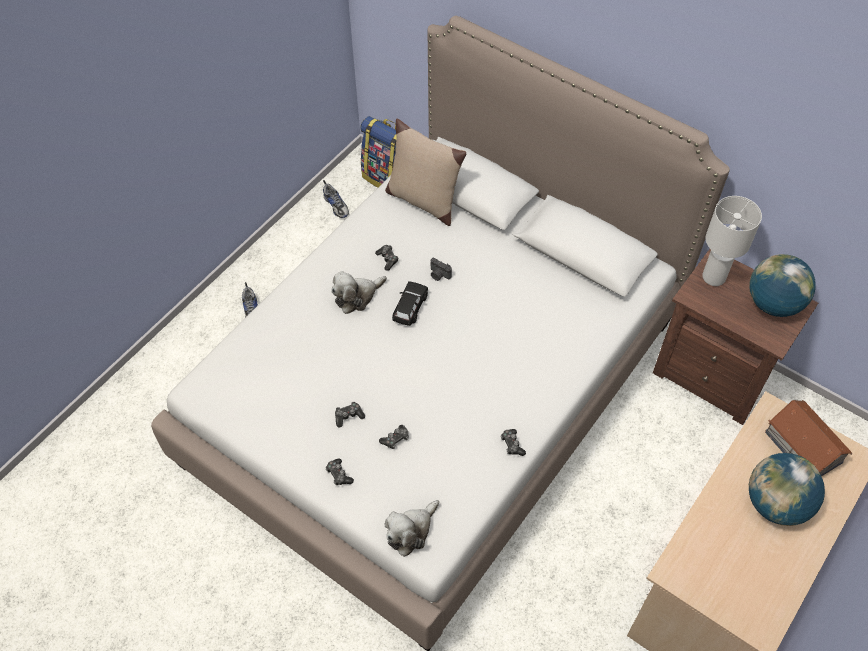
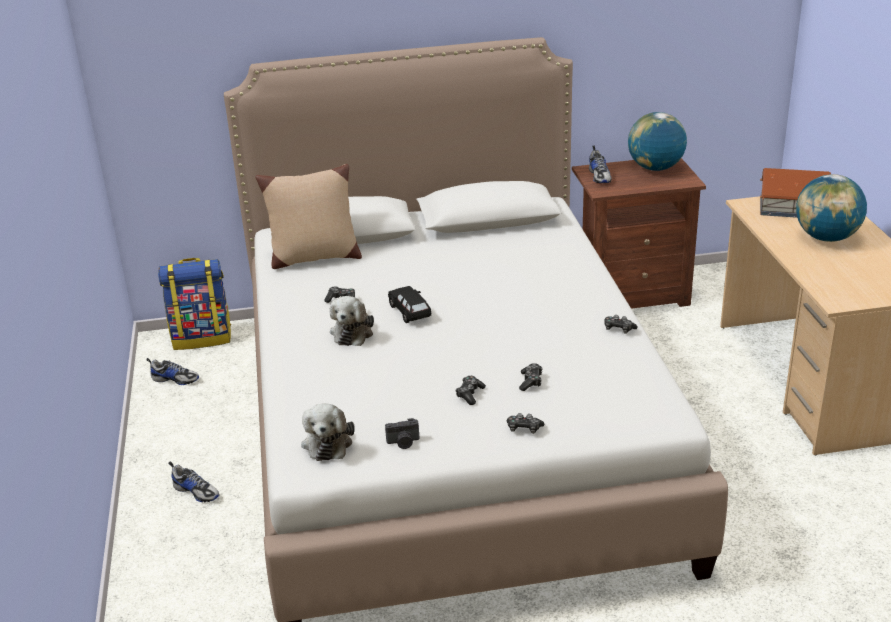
camera: 45 degrees left, 25 degrees down
(411, 531) = (636, 418): plush toy -> plush toy (327, 442)
(439, 275) = (400, 285): camera -> camera (403, 442)
(714, 277) = (600, 176): white table lamp -> shoe

